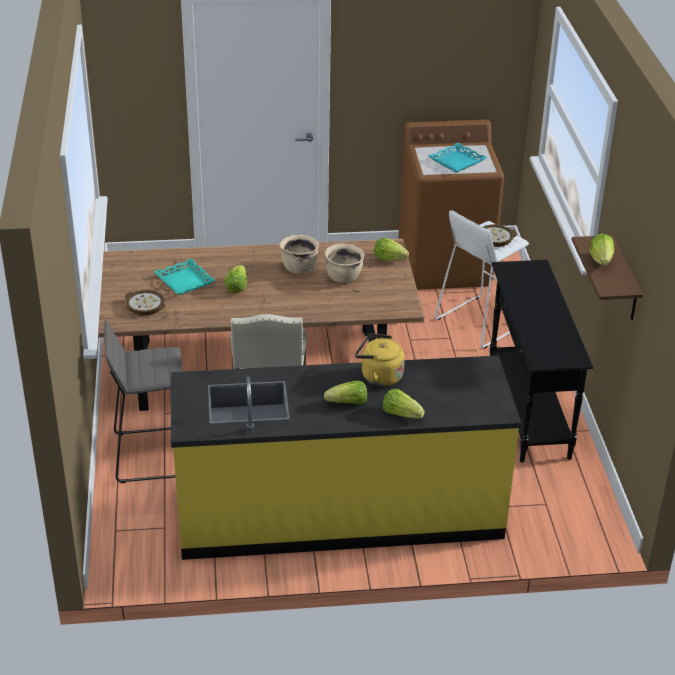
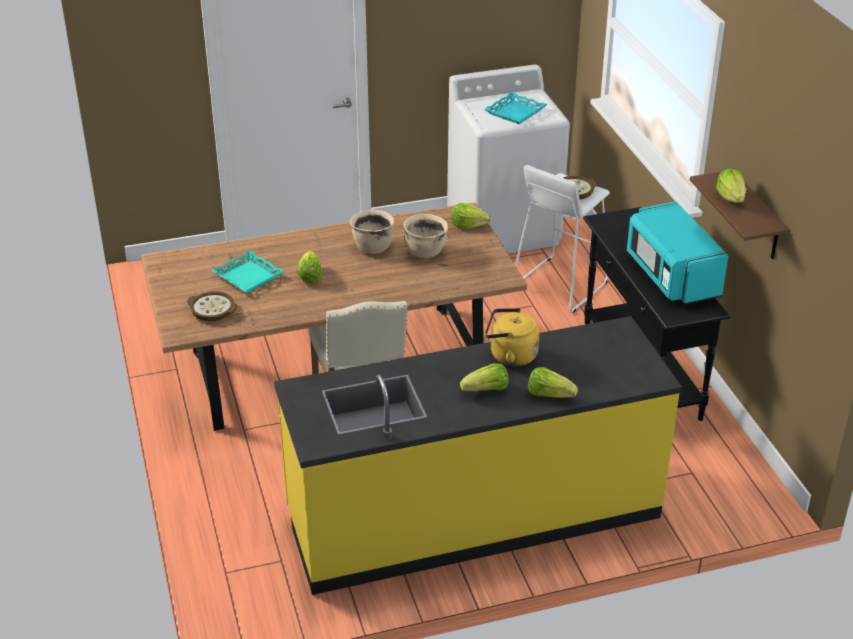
camera: 10 degrees left, 0 degrees up
(153, 454) = (244, 478): grey stool -> none
(445, 265) = (504, 228): brown washing machine -> white washing machine
(552, 325) = (671, 276): none -> turquoise microwave

